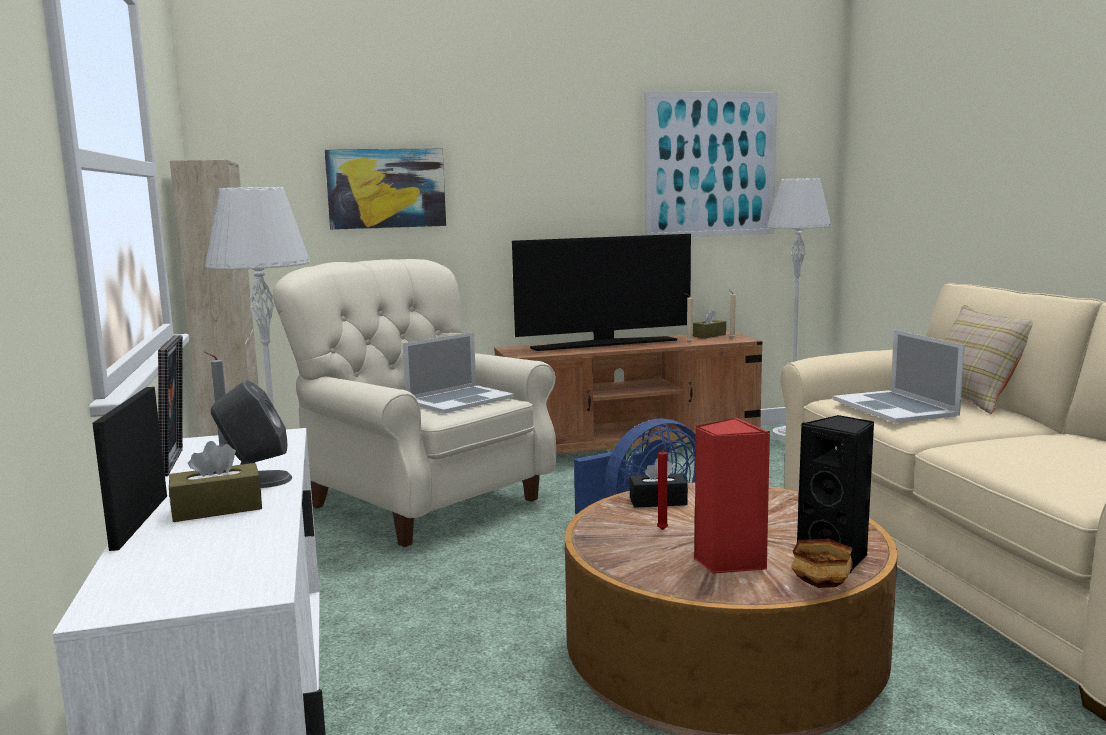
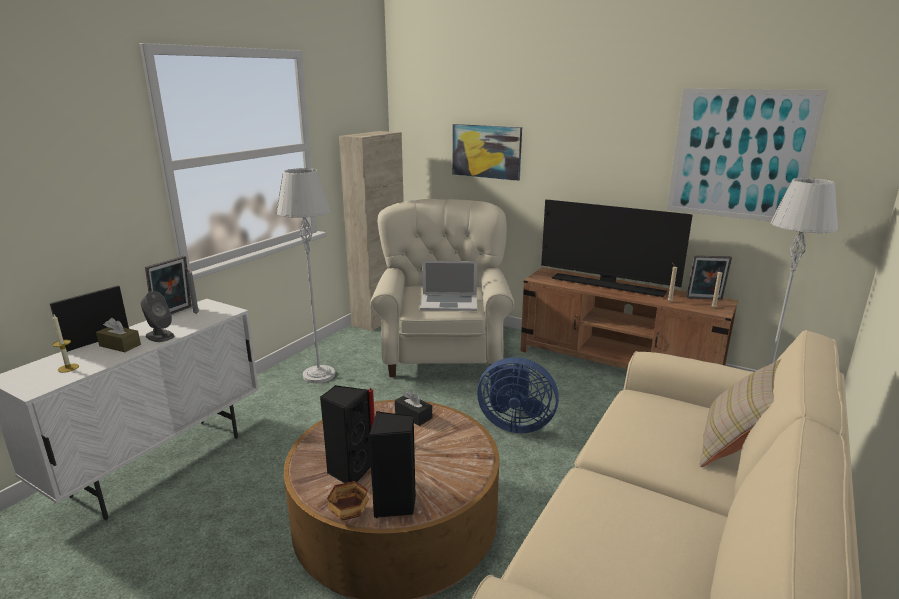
camera: 45 degrees right, 10 degrees up
(216, 553) = (68, 368): none -> candle
(709, 335) = (704, 299): brown tissue box -> picture frame
(727, 562) = (349, 471): red speaker -> black speaker
(895, 407) = (643, 423): laptop -> none

